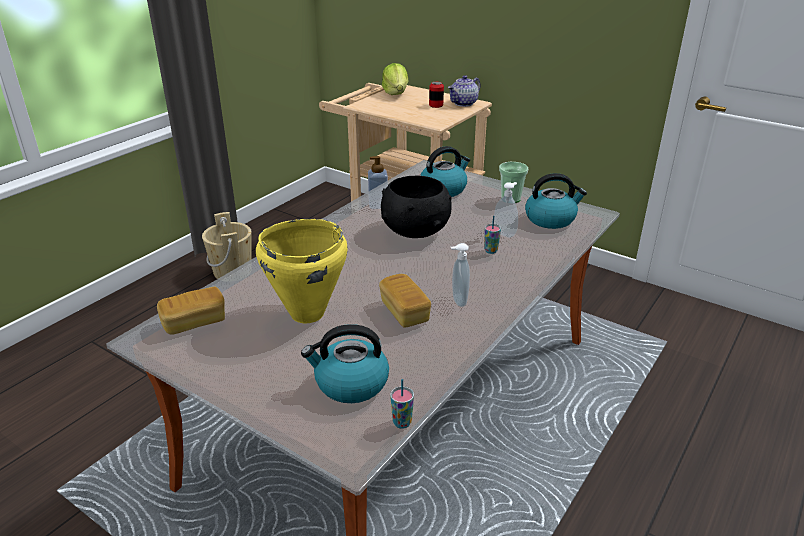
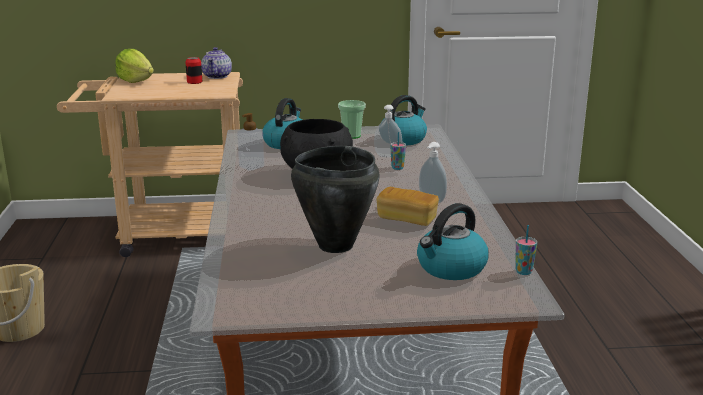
camera: 40 degrees left, 10 degrees down
(194, 322) = (248, 285): bread -> none
(306, 313) = (334, 246): yellow cooking pot -> black cooking pot

